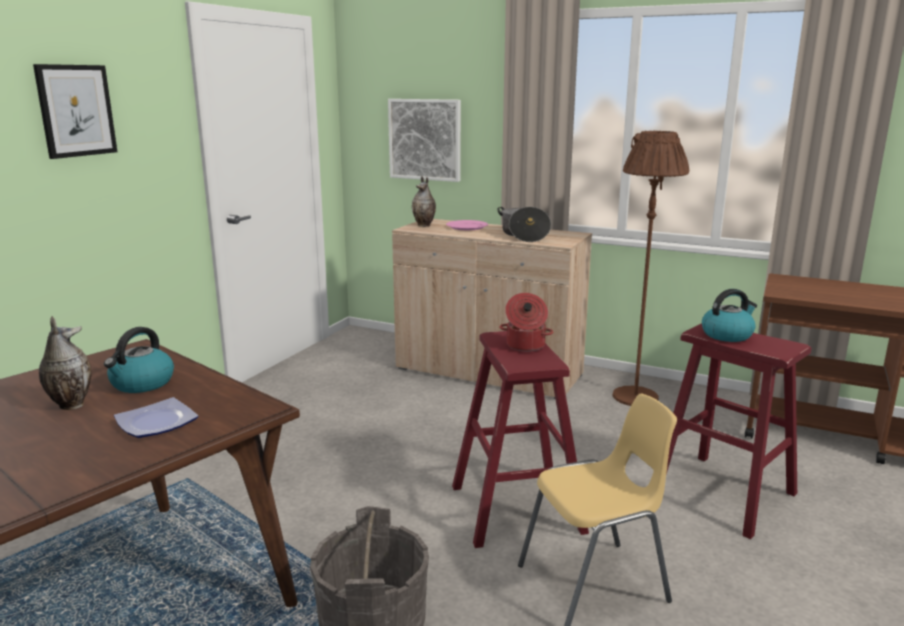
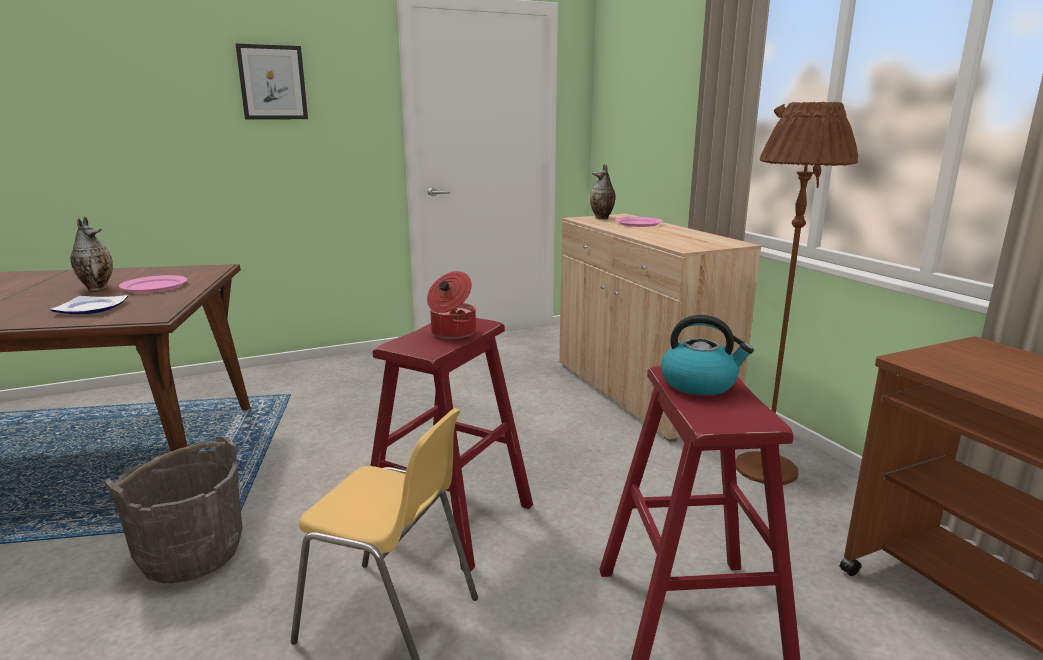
camera: 40 degrees right, 0 degrees up
(142, 384) = (154, 286): kettle -> pink plate
(425, 139) = (646, 128): picture -> none
(524, 235) = (672, 236): cooking pot -> none

